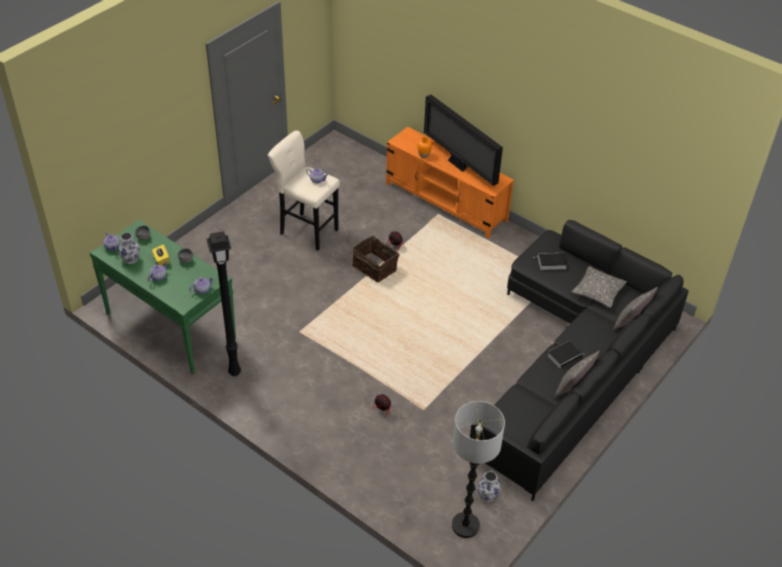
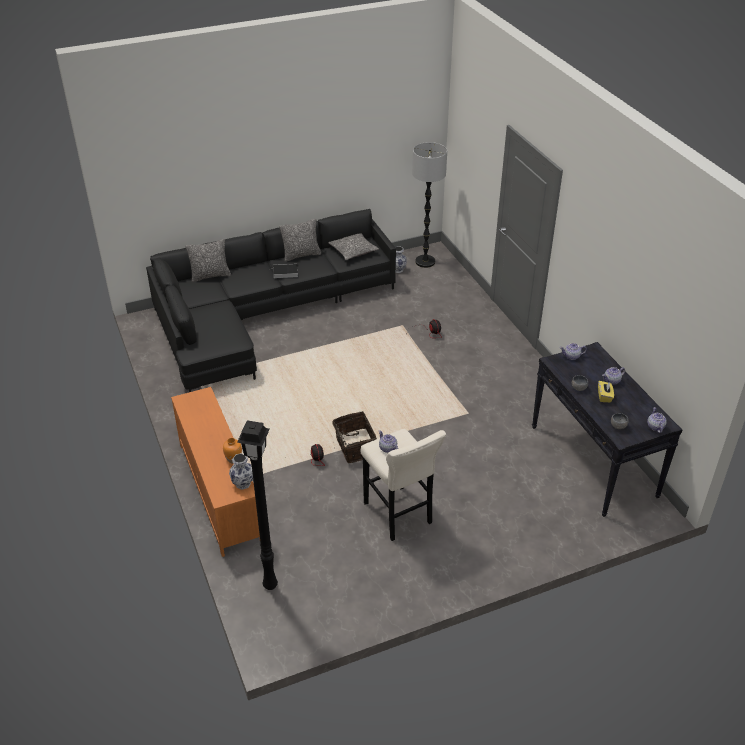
camera: 150 degrees left, 5 degrees down
(131, 259) = (636, 407): vase -> vase (242, 483)
(170, 326) = (593, 461): green console table -> black console table
(233, 372) = (545, 401): black floor lamp -> black floor lamp (271, 586)
(458, 165) = (209, 432): television -> none
(551, 263) = (218, 333): book -> none
(598, 291) = (207, 302): pillow -> pillow (353, 251)

